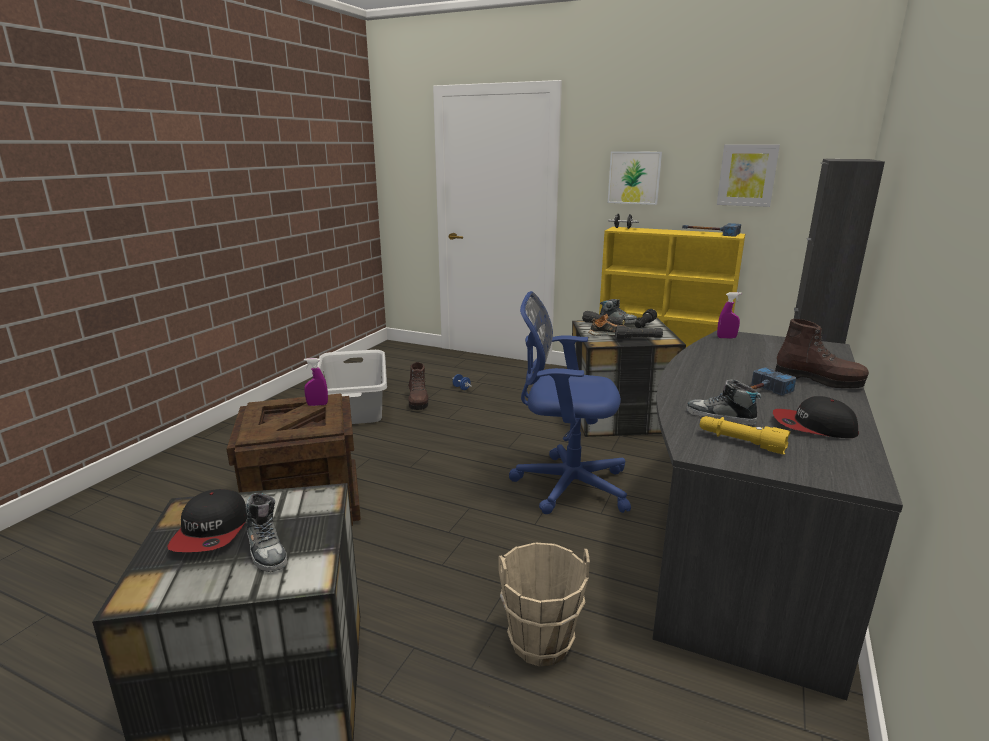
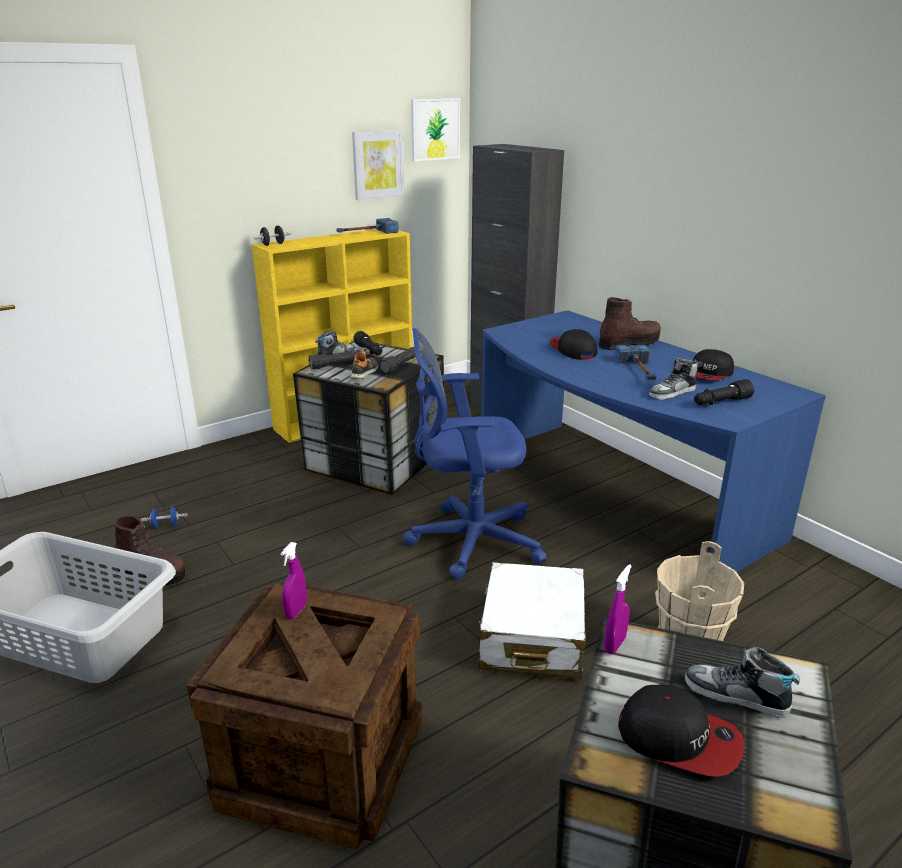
camera: 60 degrees left, 5 degrees up
(266, 549) = (735, 696): shoe -> shoe turned 150 degrees counterclockwise
(477, 548) = (532, 637): none -> white suitcase
(566, 484) = (468, 541): blue office chair -> blue office chair turned 45 degrees clockwise
(634, 177) = (263, 178): picture -> picture (435, 129)
(726, 337) = (508, 334): purple spray bottle -> purple spray bottle (614, 645)
(740, 442) = (720, 402): yellow flashlight -> black flashlight
(741, 536) = (612, 494): grey desk -> blue desk
(743, 363) = (572, 350): none -> cap

